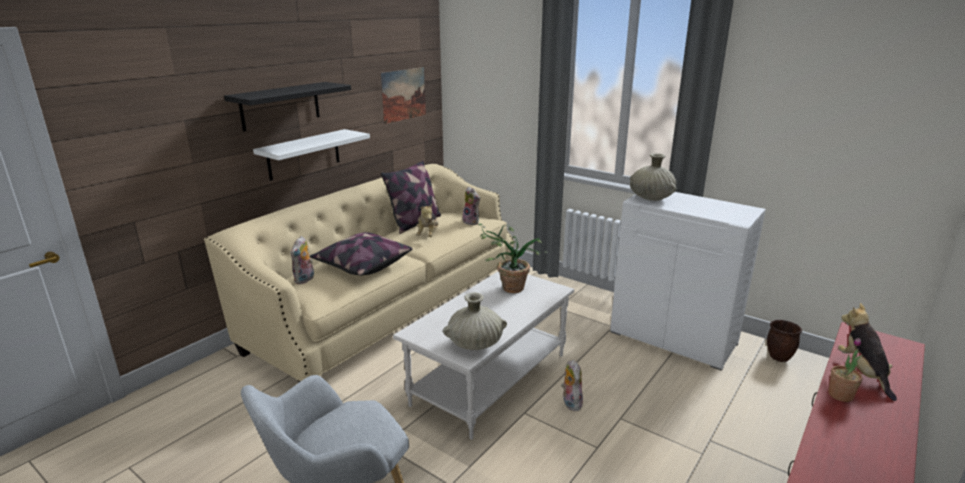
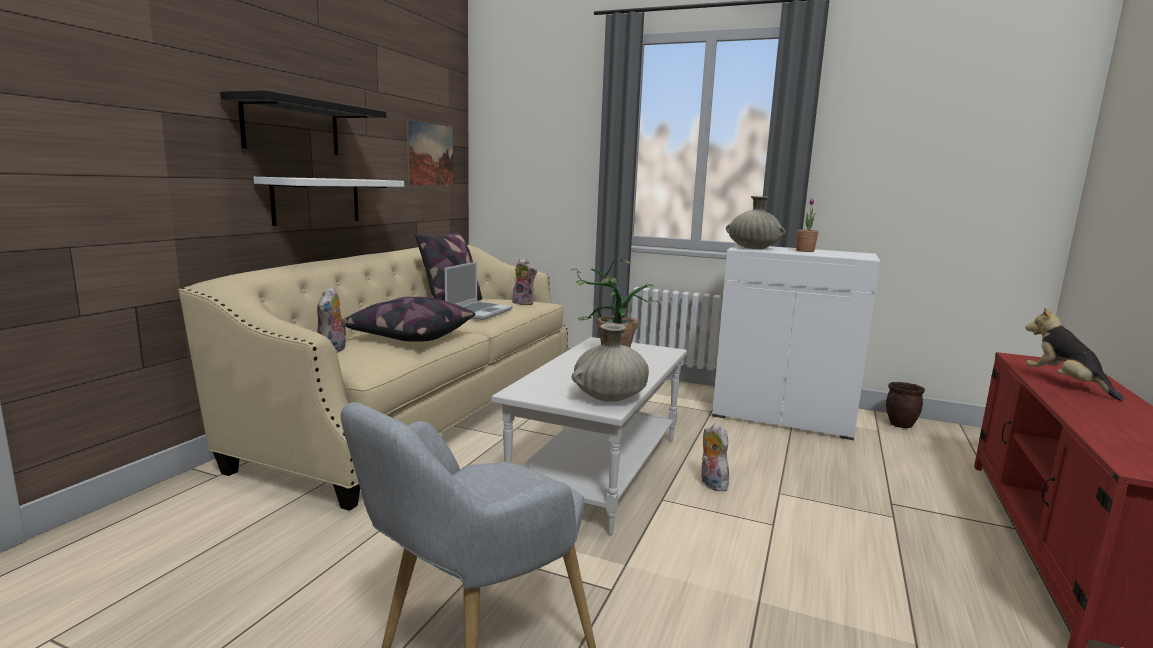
camera: 15 degrees left, 10 degrees down
(428, 235) = (478, 312): plush toy -> laptop
(840, 395) = (1068, 400): potted plant -> potted plant (805, 251)

